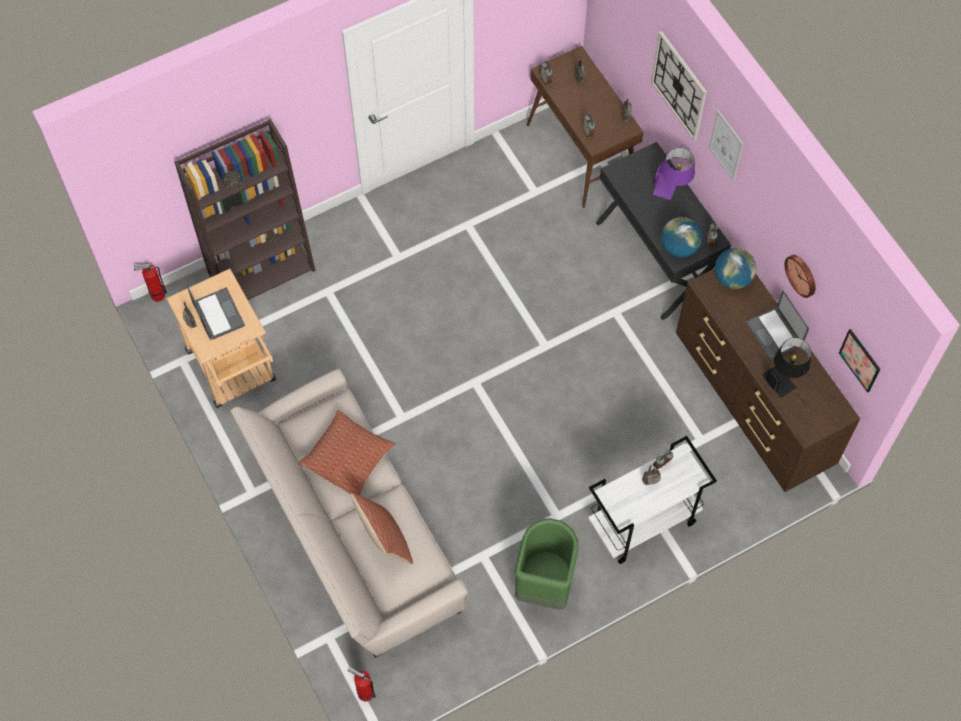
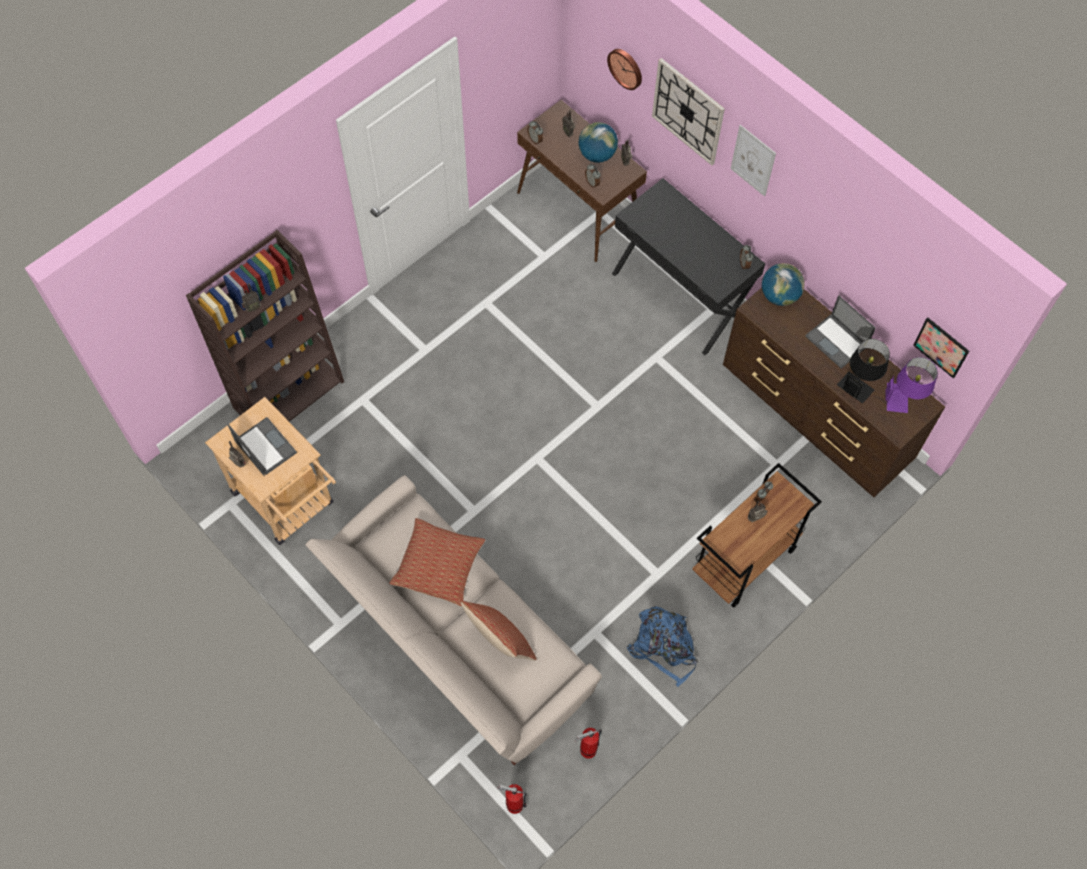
camera: 15 degrees left, 0 degrees up
(156, 295) = (184, 443): fire extinguisher -> fire extinguisher (586, 751)
(544, 585) = (664, 647): green trash can -> blue backpack
(642, 523) = (744, 561): white cart -> brown cart
(672, 187) = (691, 219): purple table lamp -> purple table lamp (904, 398)
(679, 247) = (715, 277): globe -> globe (597, 154)
(802, 275) = (860, 274): wall clock -> wall clock (626, 68)

